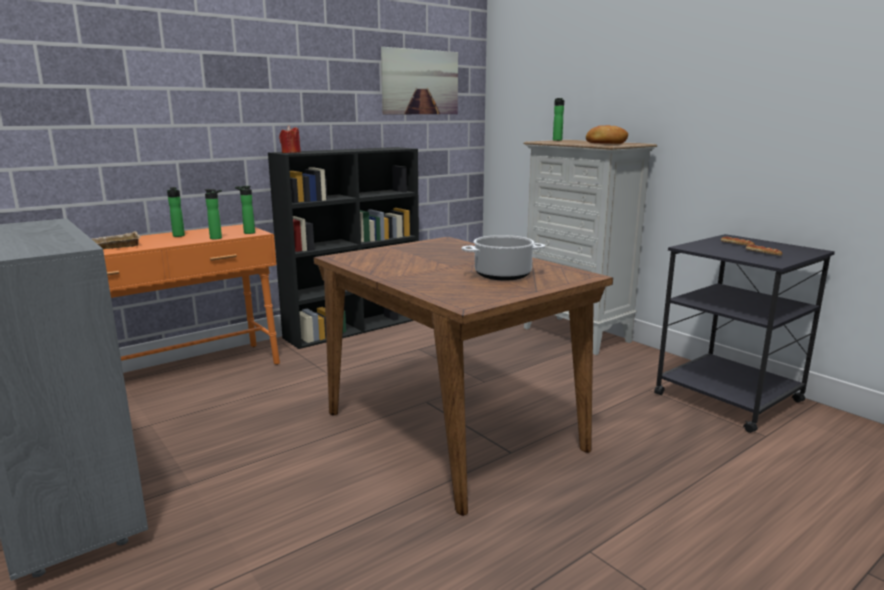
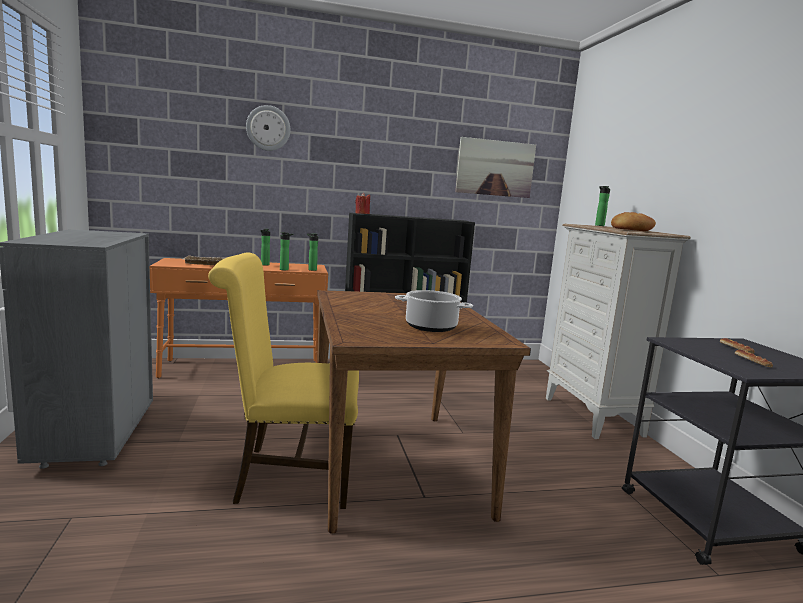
camera: 25 degrees right, 5 degrees down
(143, 46) = (268, 128): none -> wall clock
(361, 477) = (287, 475): none -> yellow chair

